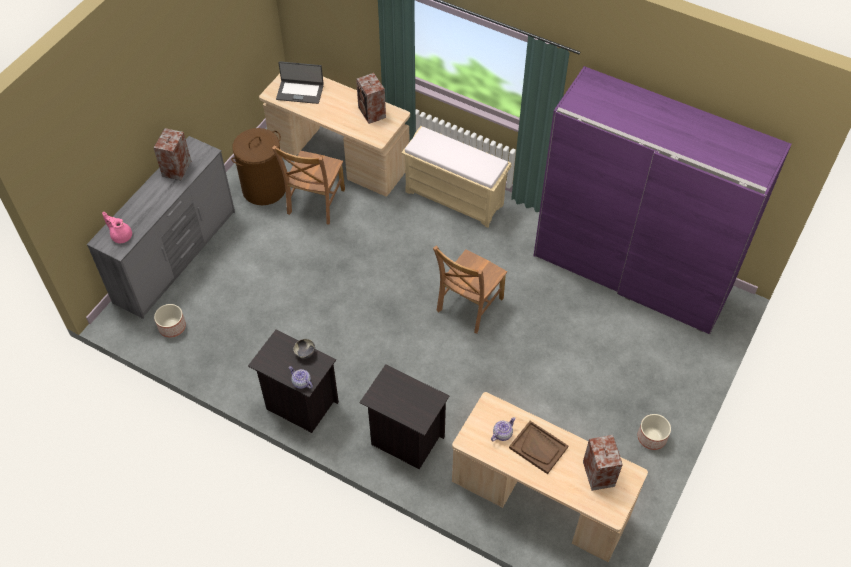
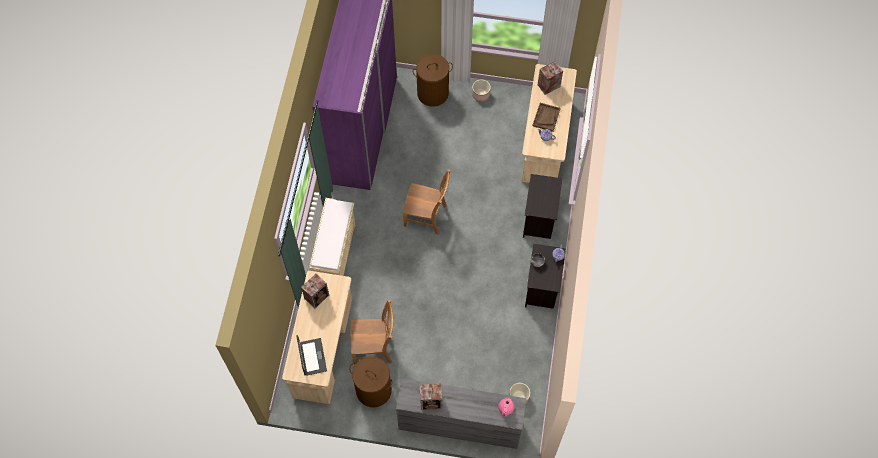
camera: 110 degrees left, 10 degrees up
(671, 374) = (433, 93): none -> brown laundry basket

